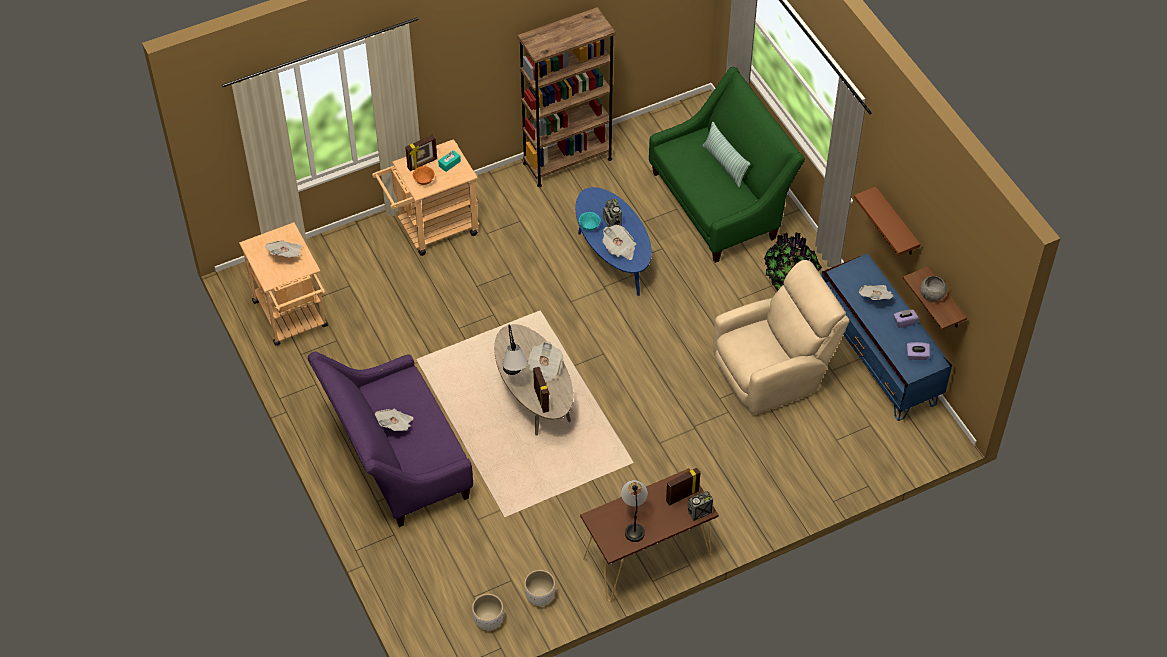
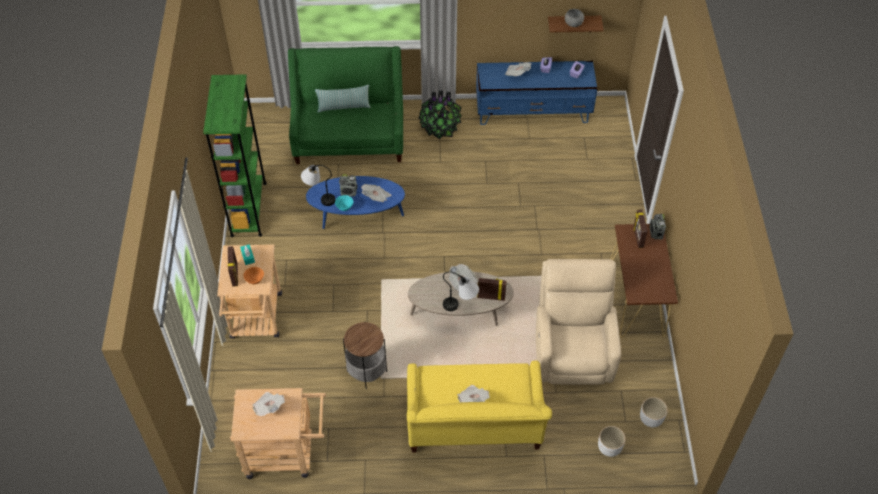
camera: 65 degrees left, 0 degrees up
(396, 461) = (474, 428): purple sofa -> yellow sofa
(418, 344) = (367, 371): none -> side table
(539, 596) = (642, 377): white planter -> white planter (609, 448)
(567, 161) = (248, 209): brown bookcase -> green bookcase
(634, 521) = (648, 273): table lamp -> table lamp (319, 197)
(773, 371) = (513, 168): beige armchair -> beige armchair (573, 349)
(896, 223) = (504, 16): brown shelf -> none

